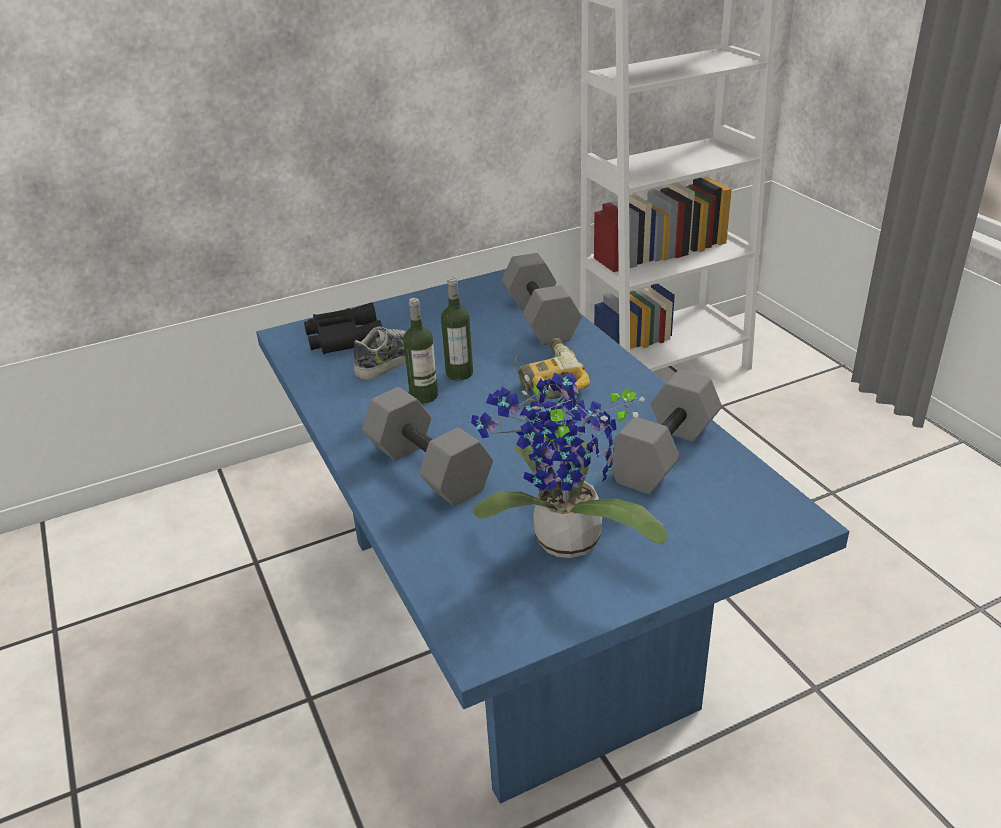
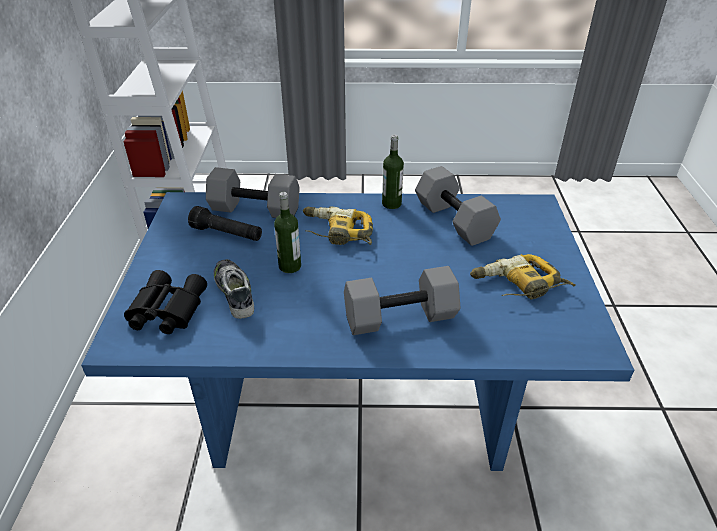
camera: 65 degrees left, 5 degrees up
(424, 396) = (304, 292): bottle -> bottle (391, 204)
(481, 321) = (227, 234): none -> black flashlight
(562, 545) = (518, 286): potted plant -> power drill

